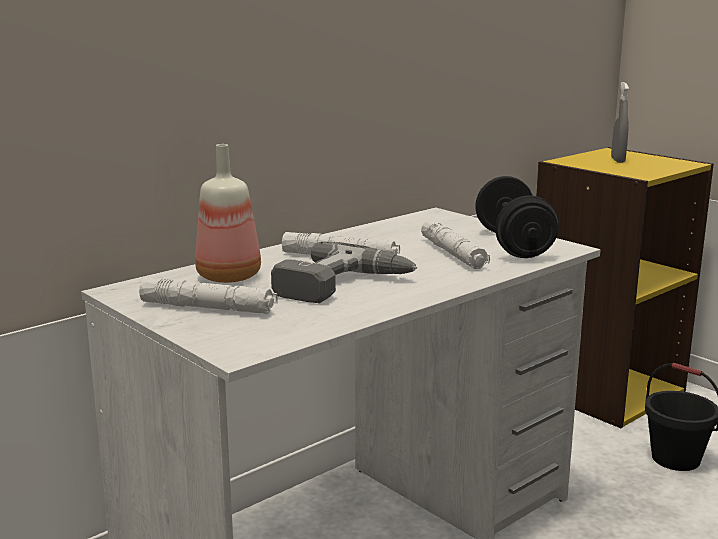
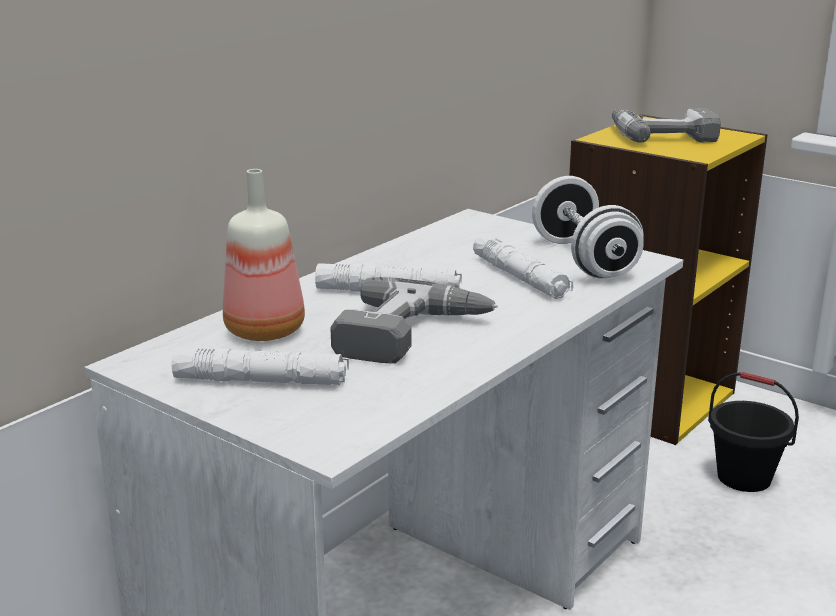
camera: 10 degrees left, 5 degrees up
(513, 244) = (583, 259): black dumbbell -> white dumbbell
(618, 160) = (660, 134): grey spray bottle -> power drill

